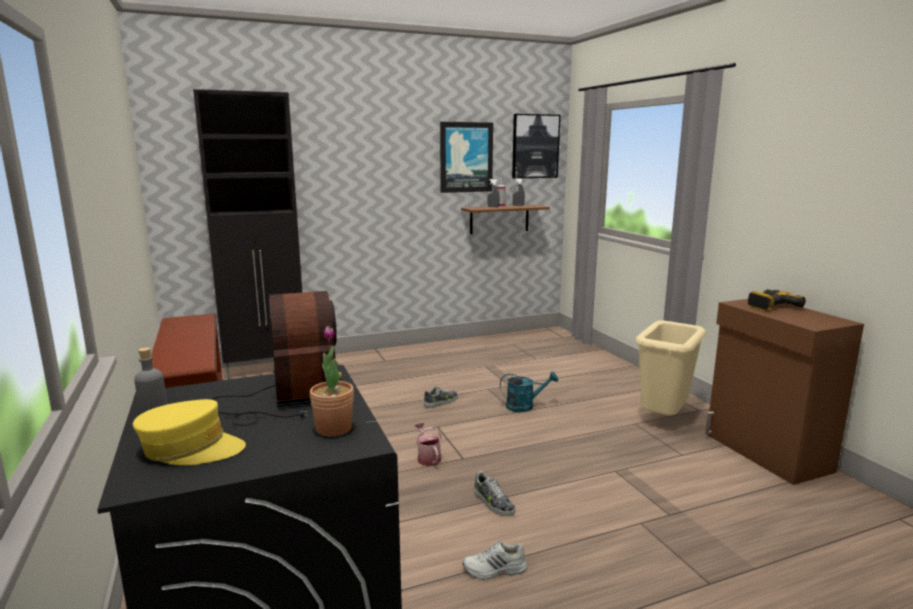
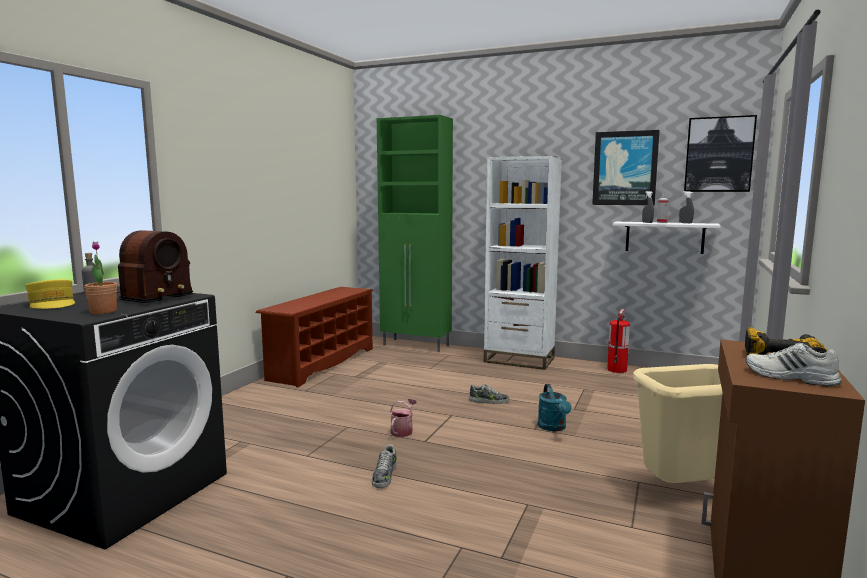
camera: 45 degrees right, 5 degrees down
(267, 369) = (416, 345): black cabinet -> green cabinet
(392, 355) = (519, 360): none -> white bookcase
(477, 342) = (617, 369): none -> fire extinguisher
(495, 570) = (301, 510): white shoe -> white shoe (790, 377)
(499, 219) = (664, 237): brown shelf -> white shelf
(525, 406) = (553, 428): turquoise watering can -> turquoise watering can turned 45 degrees clockwise

